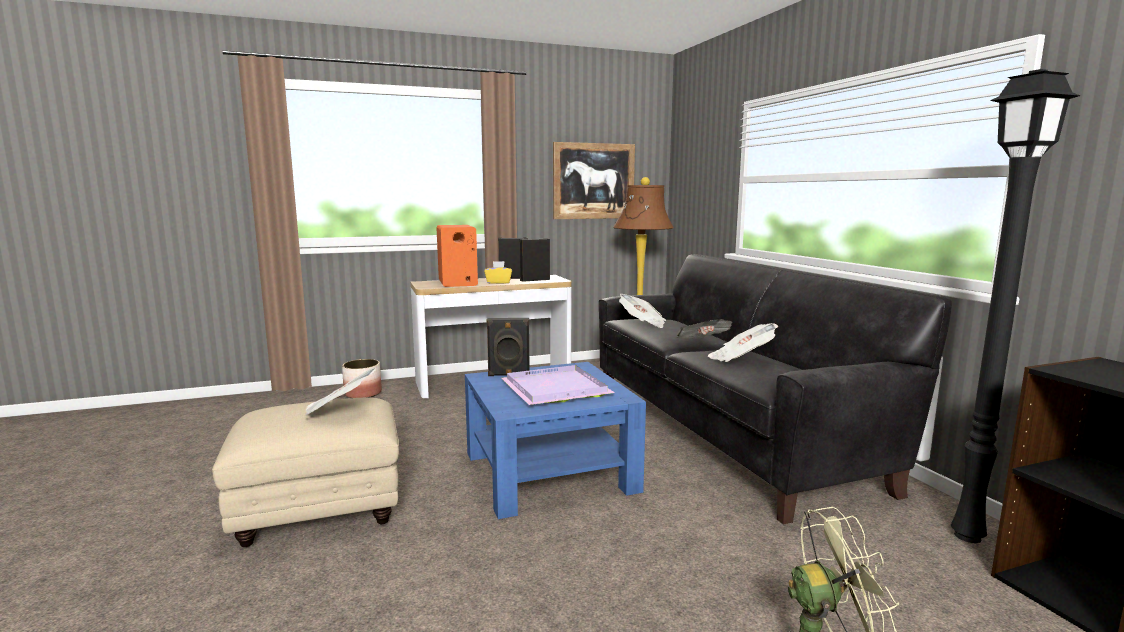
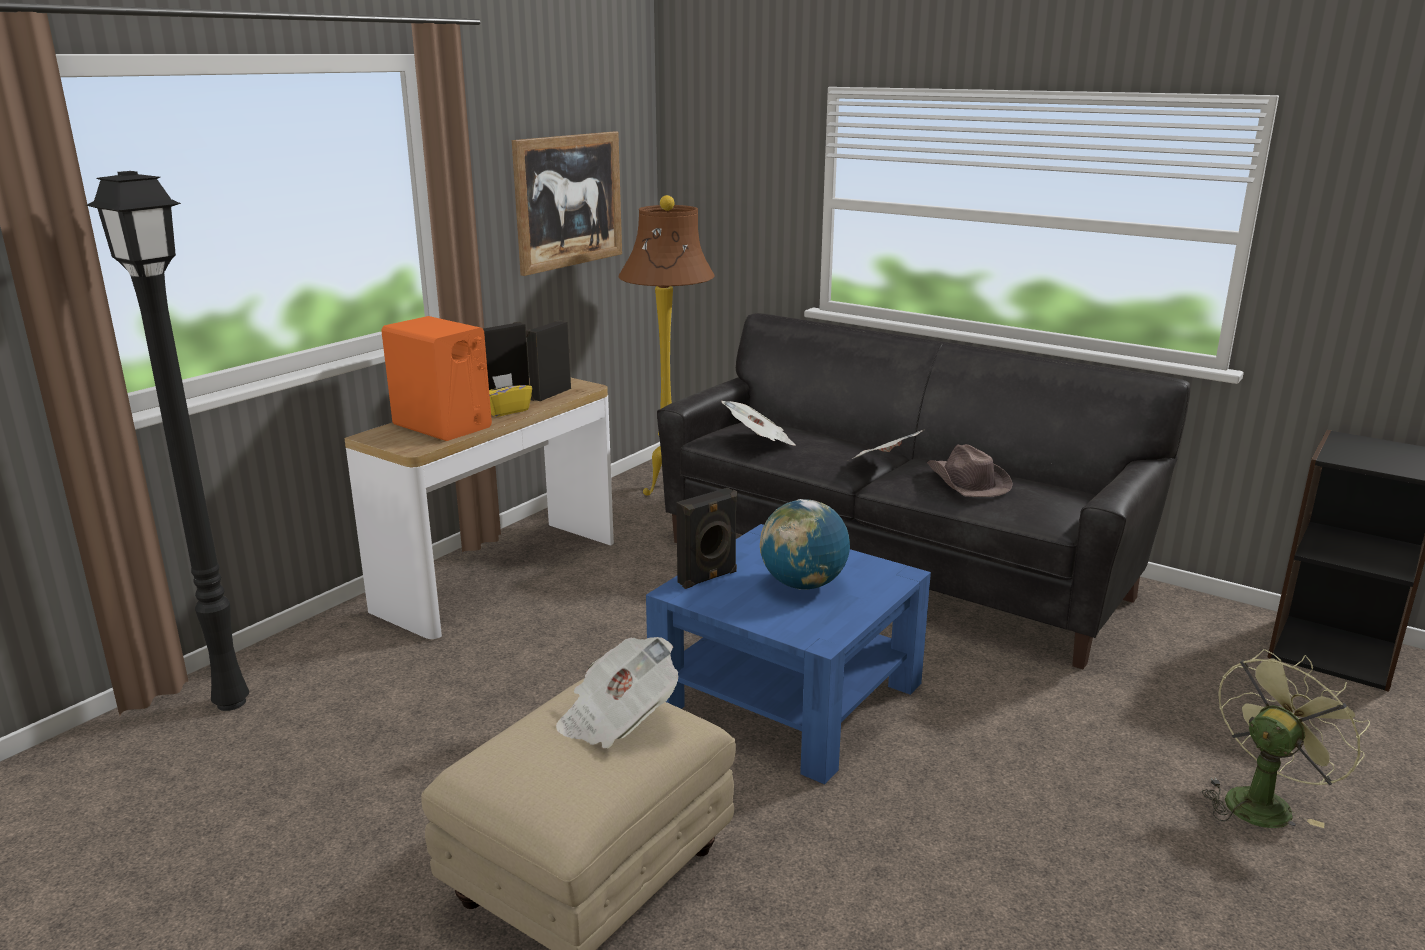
camera: 35 degrees left, 10 degrees up
(363, 393) = (307, 663): planter -> none
(553, 388) = (803, 584): purple tray -> globe
(741, 359) = (967, 482): newspaper -> brown hat
(970, 537) = (1219, 623): black floor lamp -> black floor lamp (234, 702)

